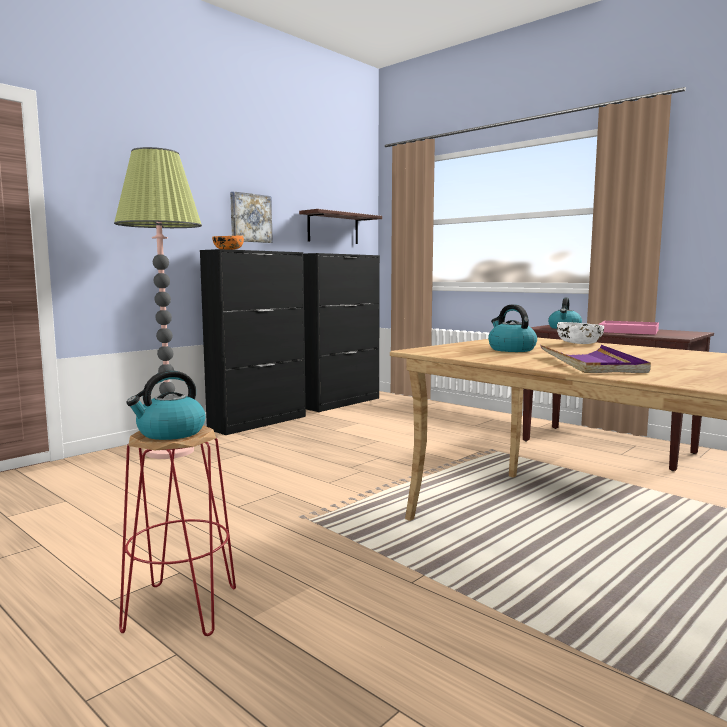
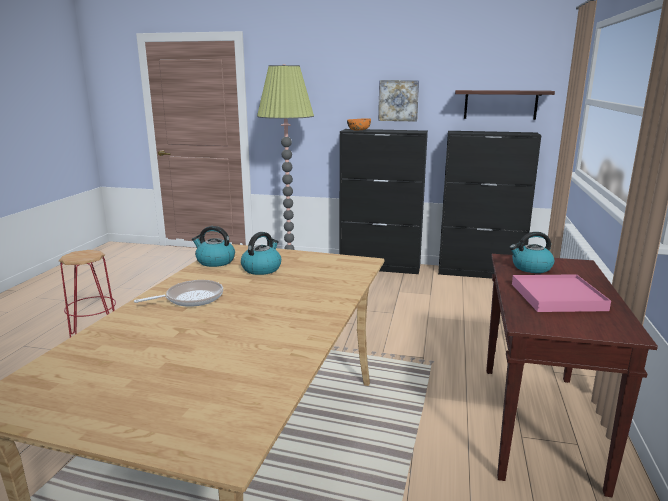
camera: 60 degrees right, 10 degrees up
(170, 433) = (78, 255): kettle -> kettle (215, 261)
(579, 343) = (339, 284): white bowl -> none
(592, 363) = (191, 298): purple tray -> frying pan

